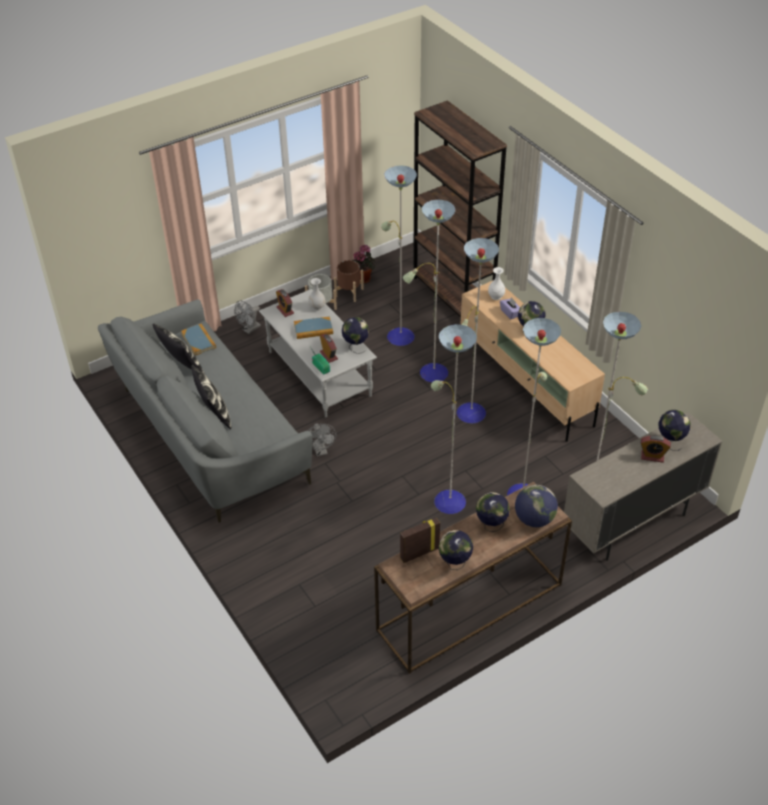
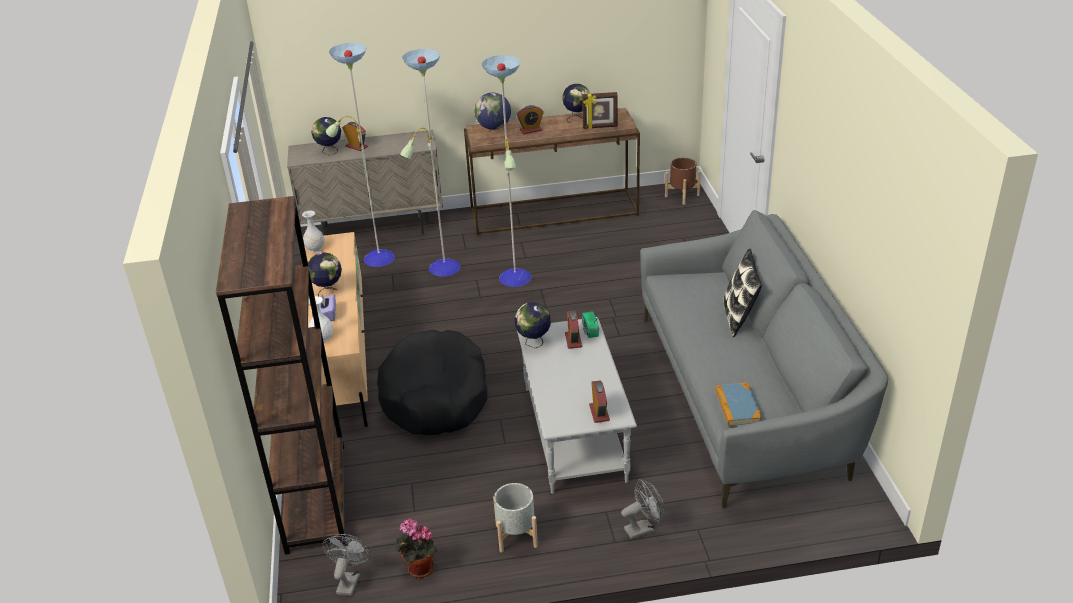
camera: 155 degrees left, 10 degrees down
(182, 366) = (768, 380): pillow -> none
(313, 329) = (574, 377): book -> none
(317, 307) = (551, 406): white vase -> white vase (315, 249)
(321, 451) = (618, 347): grey fan -> grey fan (349, 580)
(349, 292) = (459, 549): brown planter -> brown planter (682, 196)
(432, 373) = (435, 397): floor lamp -> black dog bed
(491, 525) = (531, 130): globe -> alarm clock

